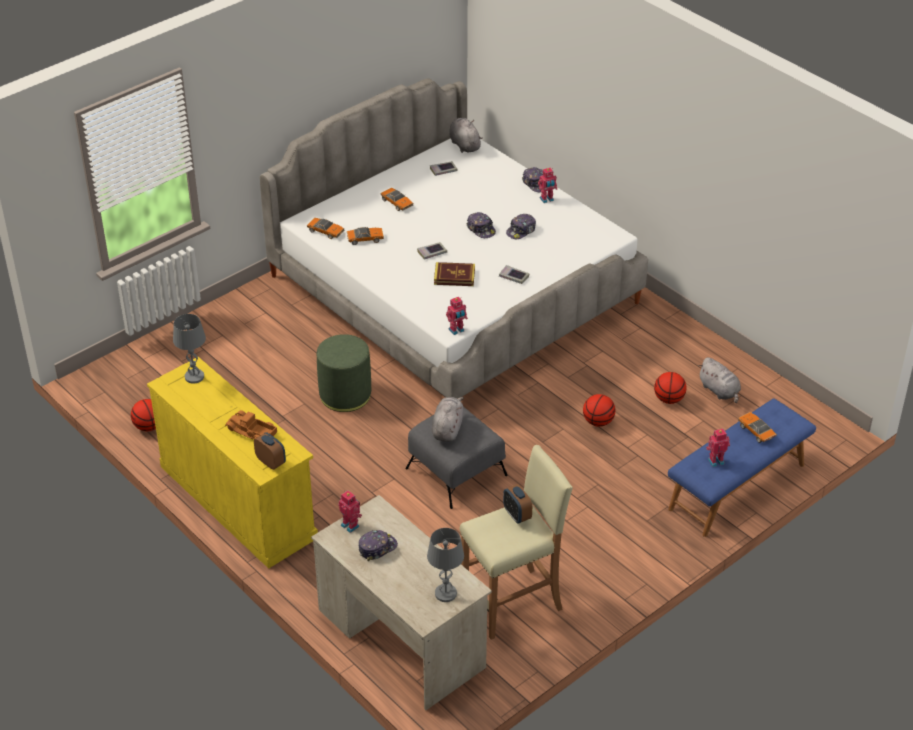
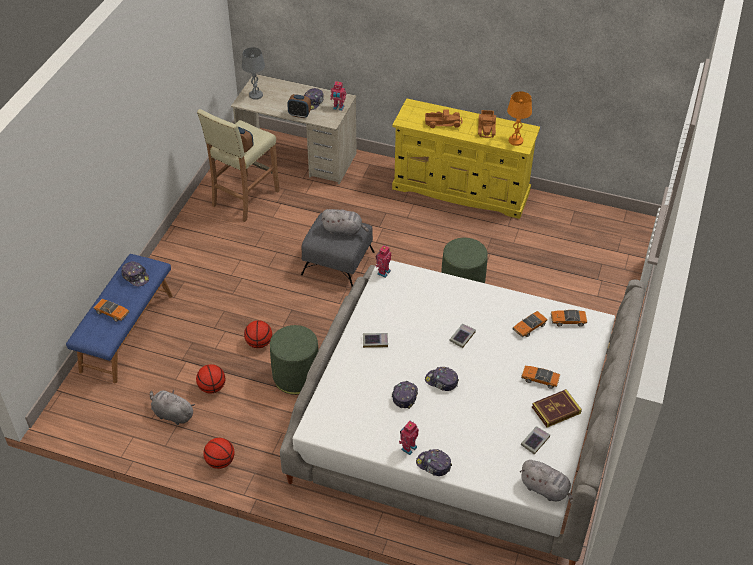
camera: 150 degrees right, 5 degrees up
(149, 426) = (567, 211): basketball -> basketball (220, 461)
(194, 377) = (515, 141): grey table lamp -> orange table lamp
(207, 405) = (487, 127): none -> toy truck
(271, 462) = (413, 111): alarm clock -> alarm clock (299, 115)
(447, 428) = (344, 230): grey plush toy -> grey plush toy turned 60 degrees counterclockwise
(454, 276) = (424, 320): book -> book (556, 410)
(579, 378) = (296, 376): none -> green ottoman
(715, 461) = (135, 277): toy robot -> cap

